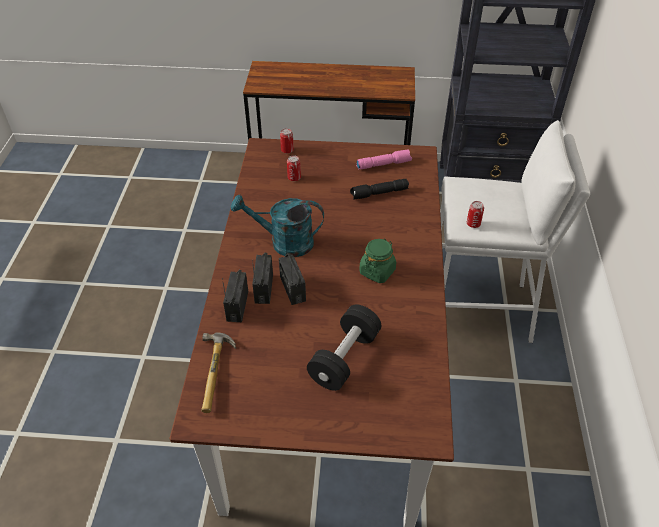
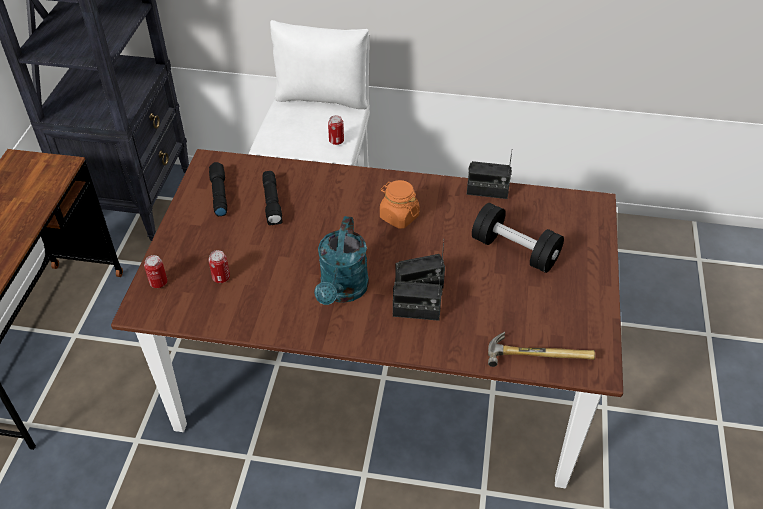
camera: 85 degrees left, 0 degrees up
(237, 306) = (442, 336): radio -> radio (487, 192)
(377, 271) = (399, 216): green jar -> orange jar
(384, 164) = (218, 194): pink flashlight -> black flashlight

